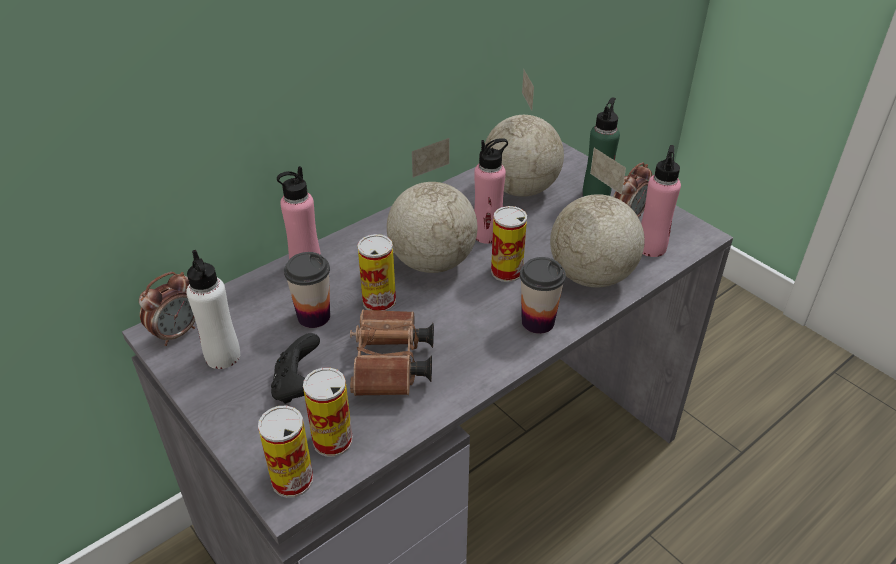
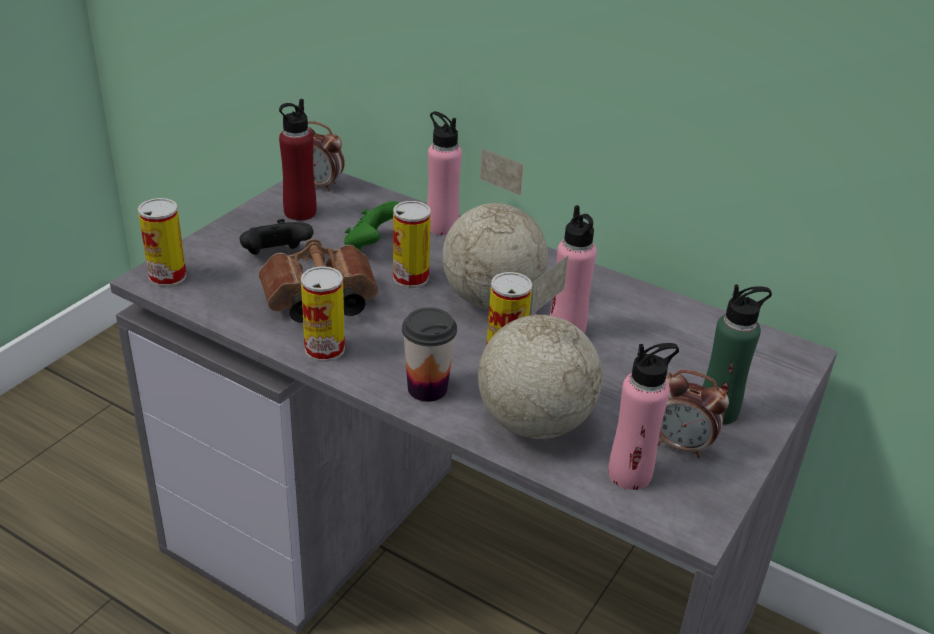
camera: 70 degrees right, 5 degrees down
(223, 356) = (300, 212): white bottle -> red bottle
(314, 316) = (371, 245): cup -> green game controller
(332, 440) = (215, 287): can -> can (324, 349)
(521, 189) = (681, 344): globe -> none

